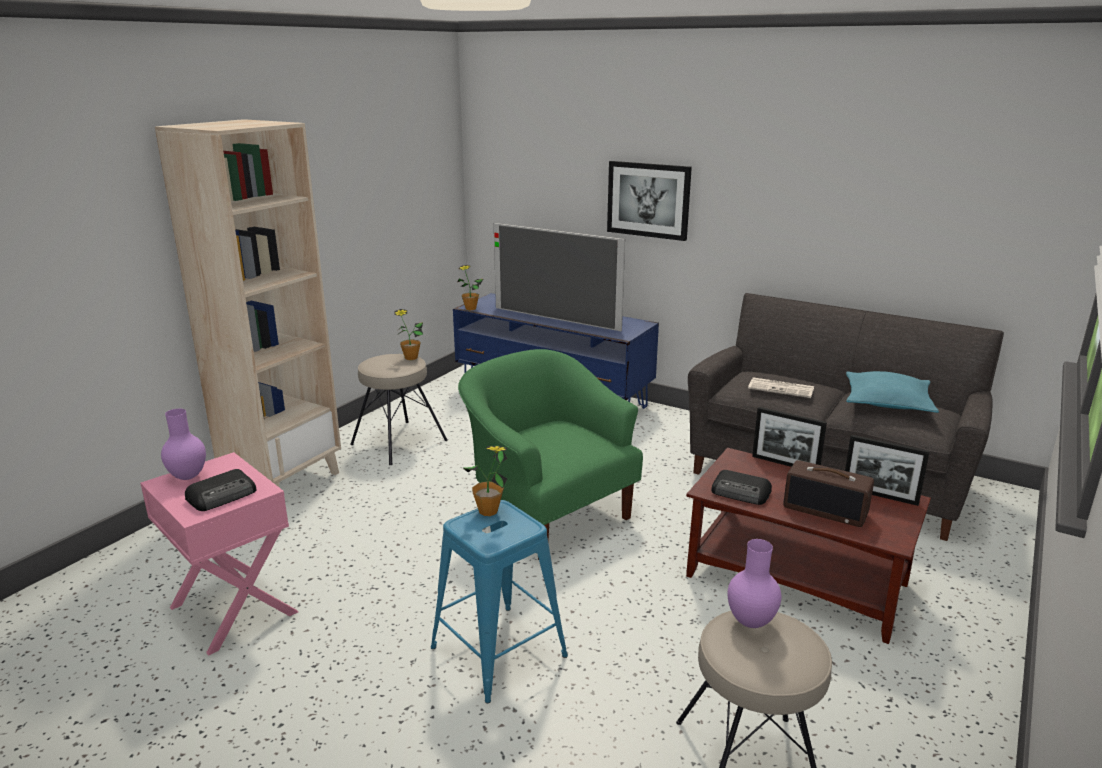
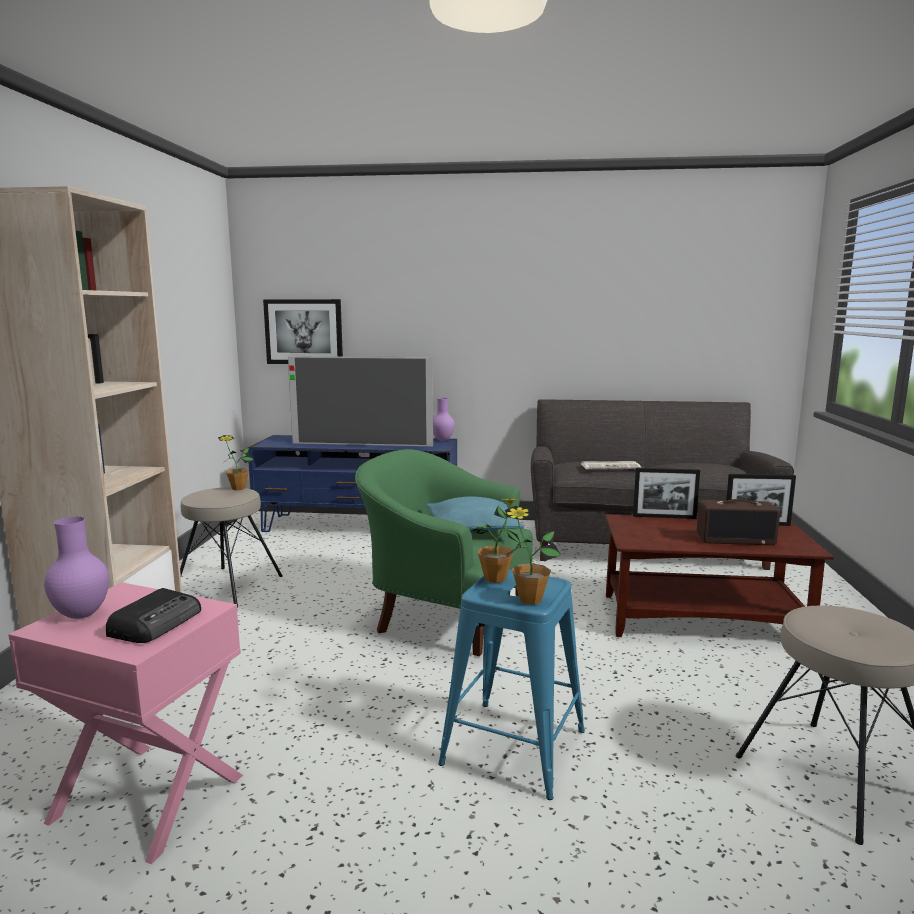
camera: 25 degrees left, 10 degrees down
(470, 308) = (267, 445): potted plant -> potted plant (530, 599)
(648, 200) = (438, 326): picture -> picture (304, 332)
(741, 493) = (659, 540): radio -> none
(751, 623) = (821, 615): purple vase -> purple vase (443, 440)
(887, 402) = (695, 465): turquoise pillow -> turquoise pillow (472, 528)

